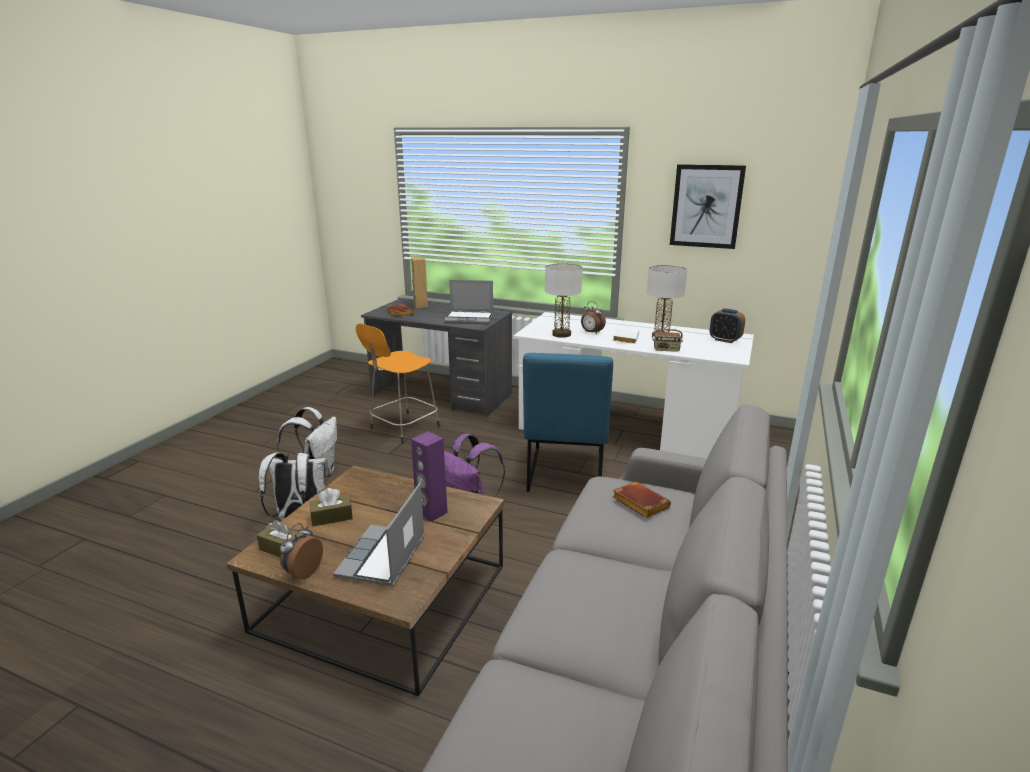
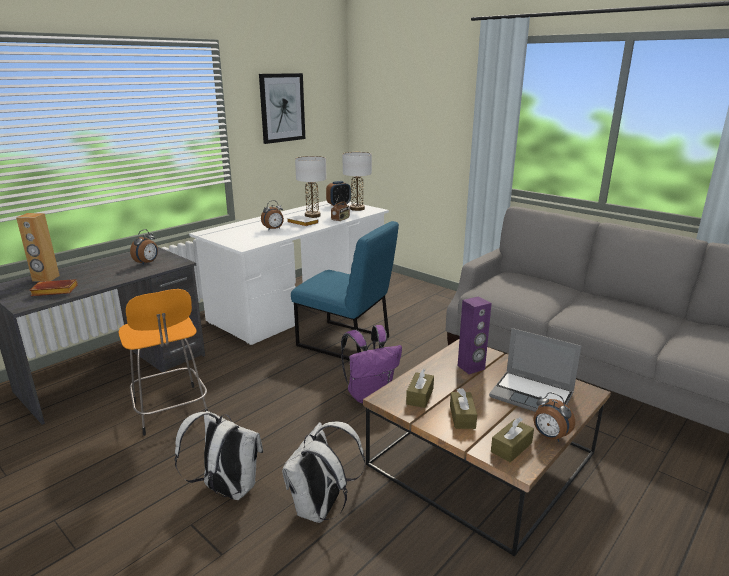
camera: 70 degrees left, 0 degrees up
(364, 490) = (420, 396): none -> brown tissue box
(470, 319) = (147, 263): laptop -> alarm clock
(561, 334) = (265, 237): table lamp -> table lamp (357, 209)
(638, 503) = (516, 285): brown book -> none

